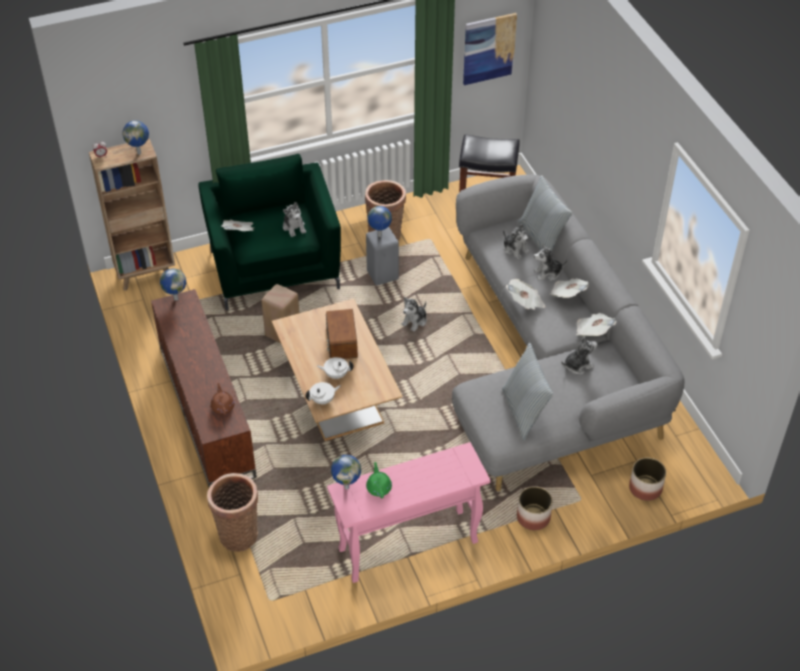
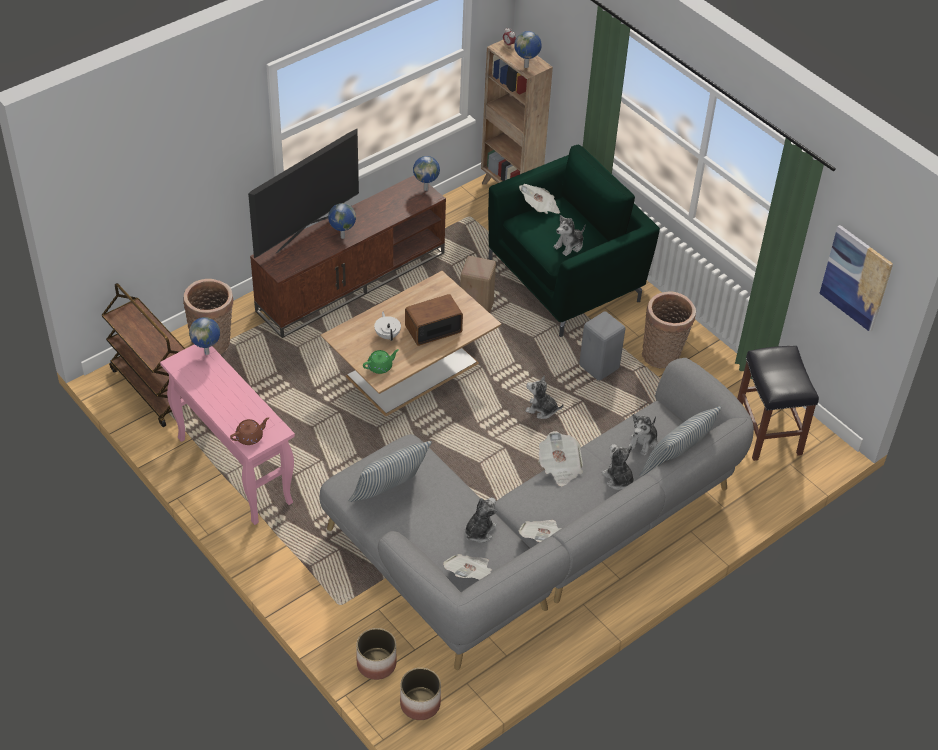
camera: 70 degrees right, 0 degrees up
(191, 395) = (307, 232): none -> television
(223, 406) = (300, 256): brown teapot -> brown teapot (250, 437)
(279, 593) = (153, 388): none -> brown cart
(323, 400) = (350, 333): white teapot -> none
(379, 235) = (605, 322): globe -> globe (342, 237)
(379, 487) = (213, 376): green teapot -> green teapot (380, 367)
(533, 517) = (302, 566): planter -> planter (420, 703)
(568, 294) = (591, 503): newspaper -> newspaper (469, 574)
(578, 365) = (479, 531): plush toy -> plush toy turned 105 degrees counterclockwise

